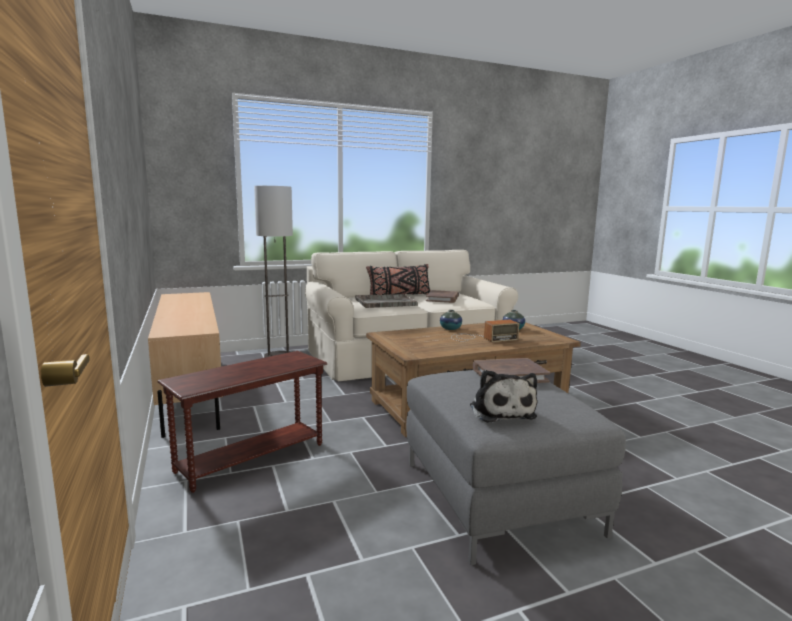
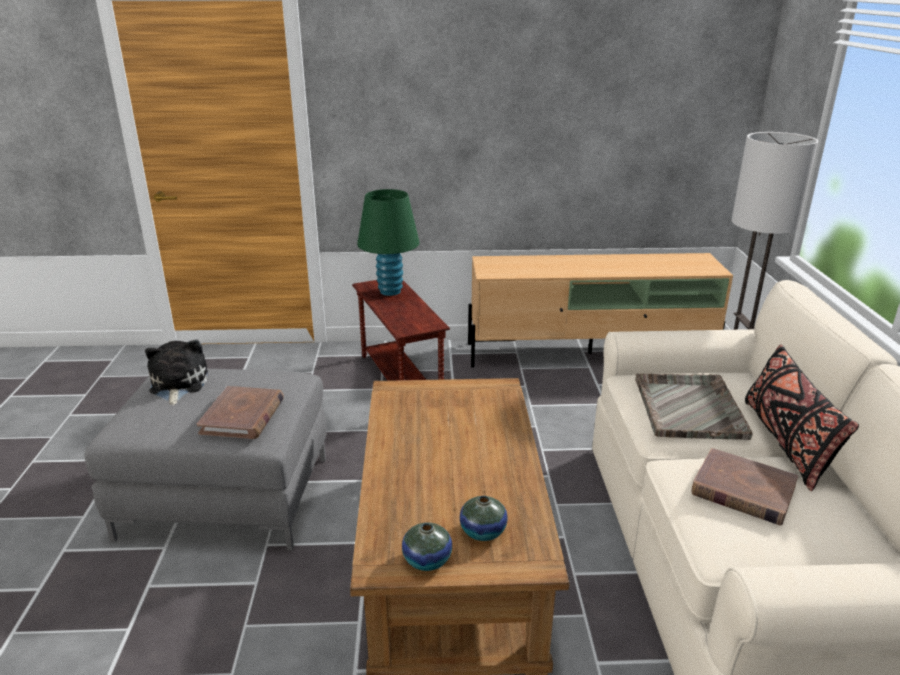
camera: 110 degrees right, 15 degrees up
(212, 376) = (390, 291): none -> green table lamp
(450, 329) = (512, 455): vase -> vase (427, 560)
(480, 338) = (437, 467): radio -> none
(501, 411) = (177, 385): plush toy -> plush toy turned 75 degrees clockwise

